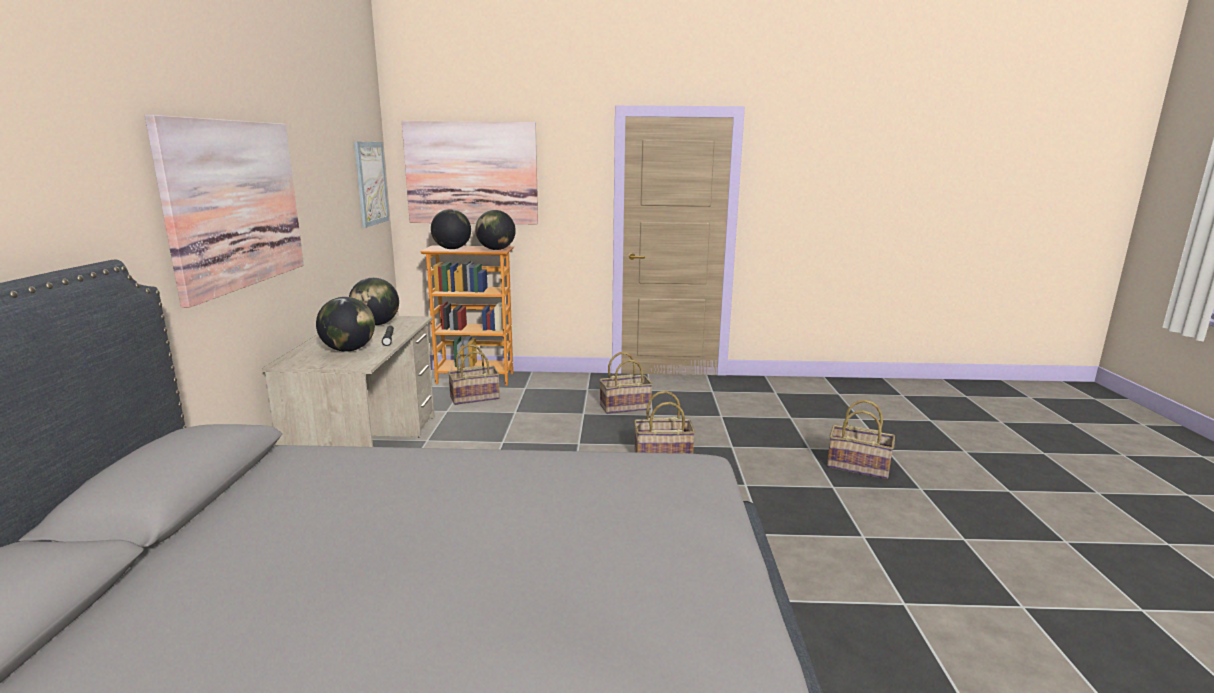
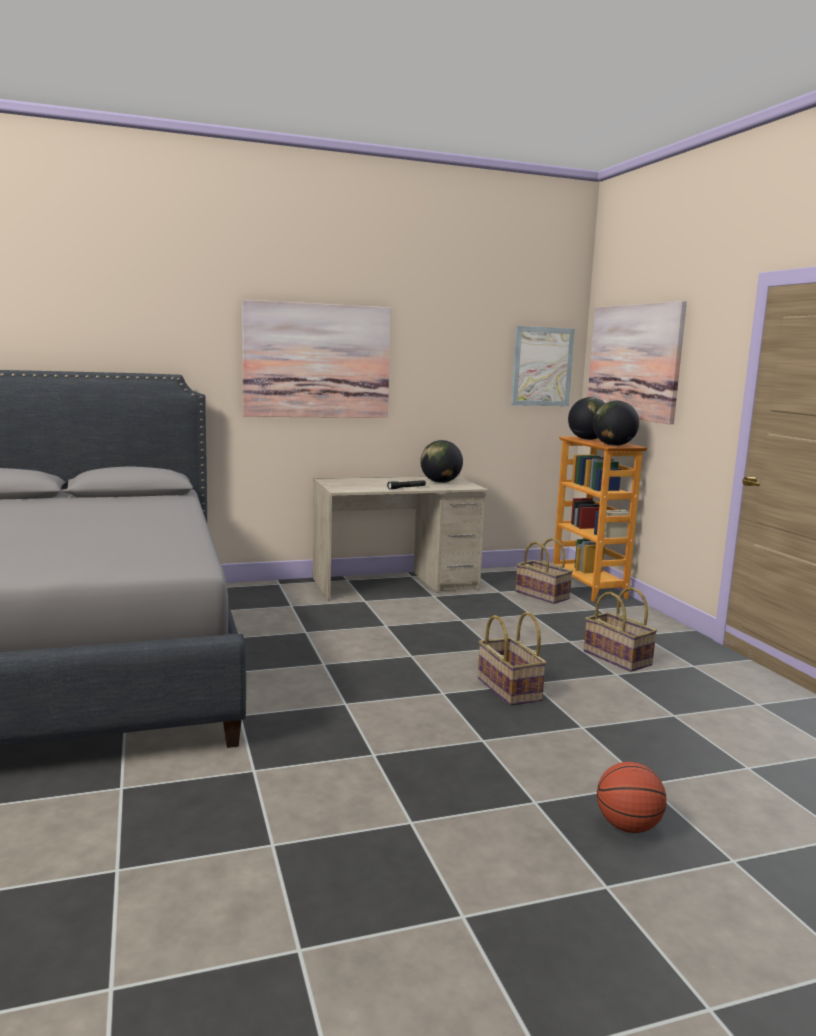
camera: 70 degrees right, 5 degrees down
(348, 350) = (368, 485): globe -> none
(858, 466) = (628, 826): basket -> basketball

